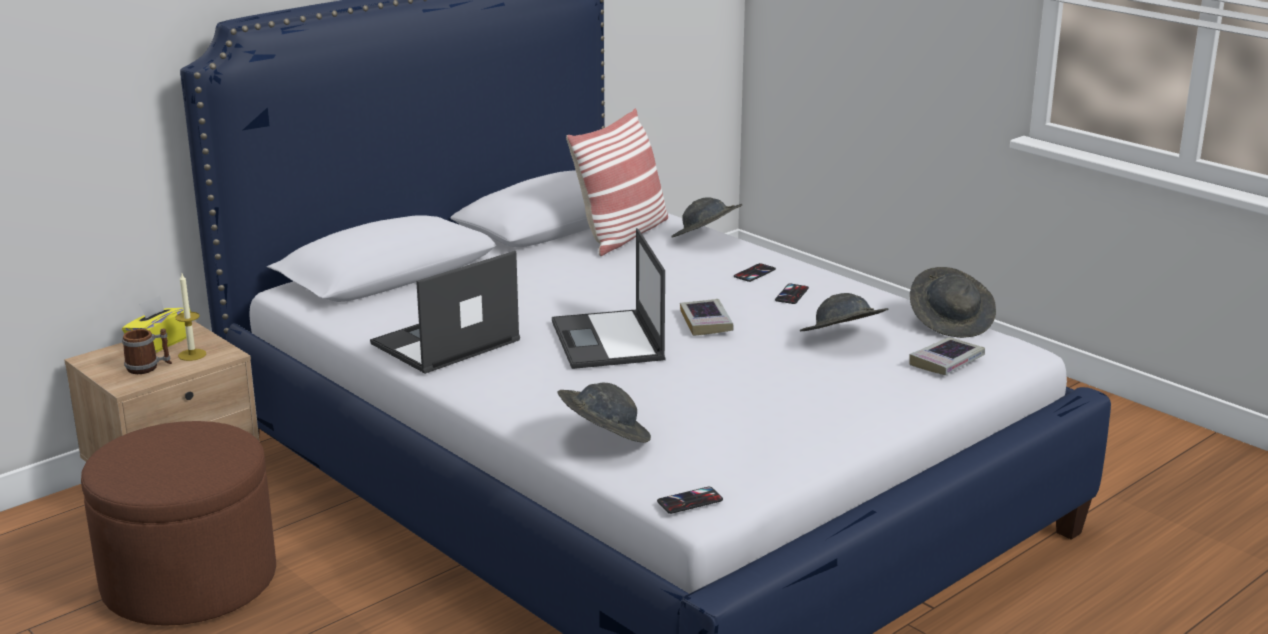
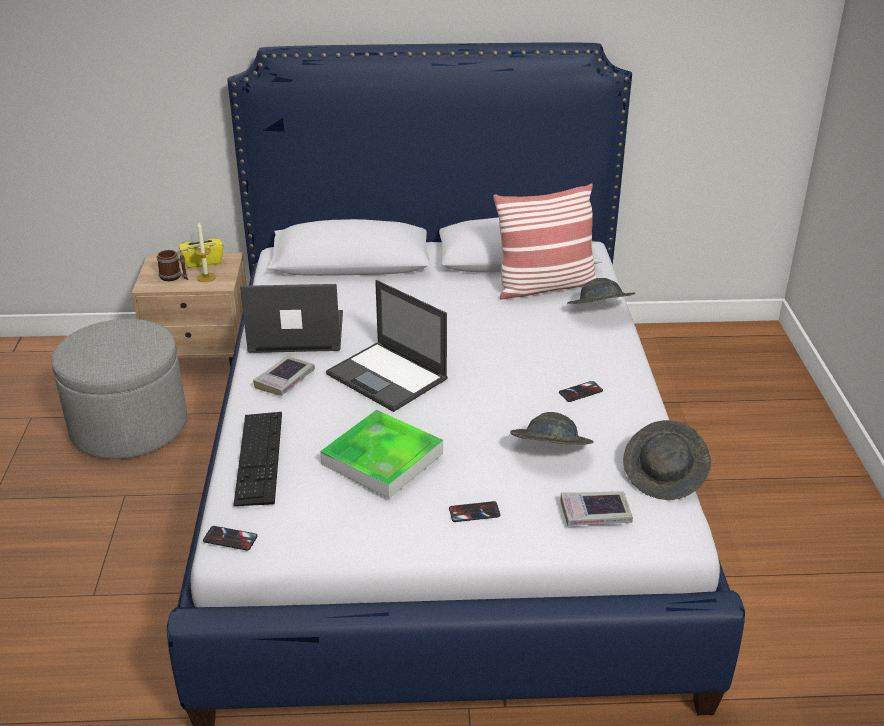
camera: 40 degrees right, 10 degrees up
(189, 581) = (129, 426): brown ottoman -> grey ottoman
(603, 437) = (259, 457): grey hat -> keyboard
(608, 341) = (388, 377): laptop -> laptop turned 75 degrees counterclockwise
(706, 322) = (478, 390): book -> book (285, 380)
(720, 393) = (382, 459): none -> tray
(754, 273) = (584, 360): phone -> phone (474, 512)

